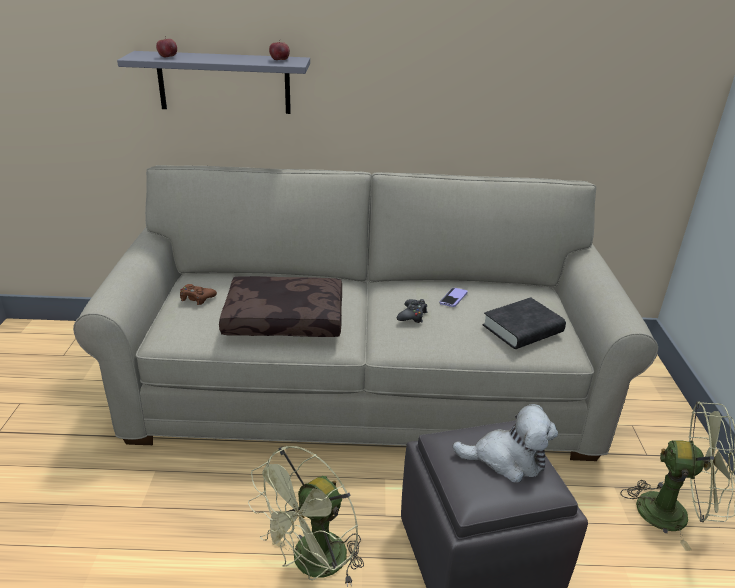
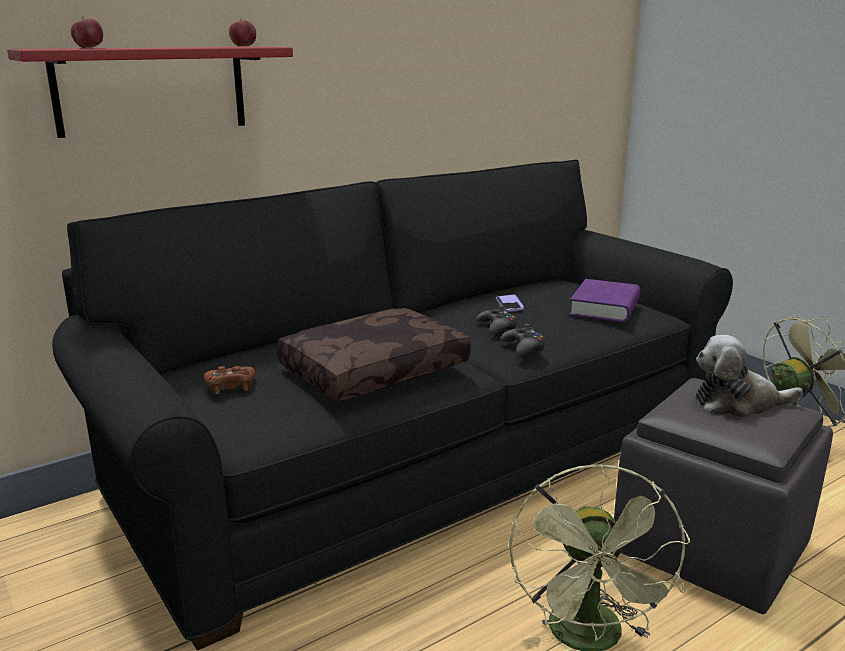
camera: 35 degrees left, 10 degrees down
(224, 83) = (152, 90): grey shelf -> red shelf
(365, 388) = (422, 461): beige sofa -> black sofa
(404, 340) = (524, 347): none -> black game controller
(507, 459) = (738, 403): plush toy -> plush toy turned 150 degrees counterclockwise
(522, 329) = (605, 308): black book -> purple book

